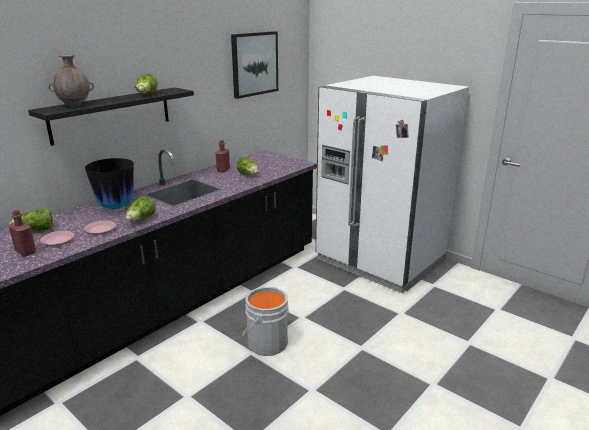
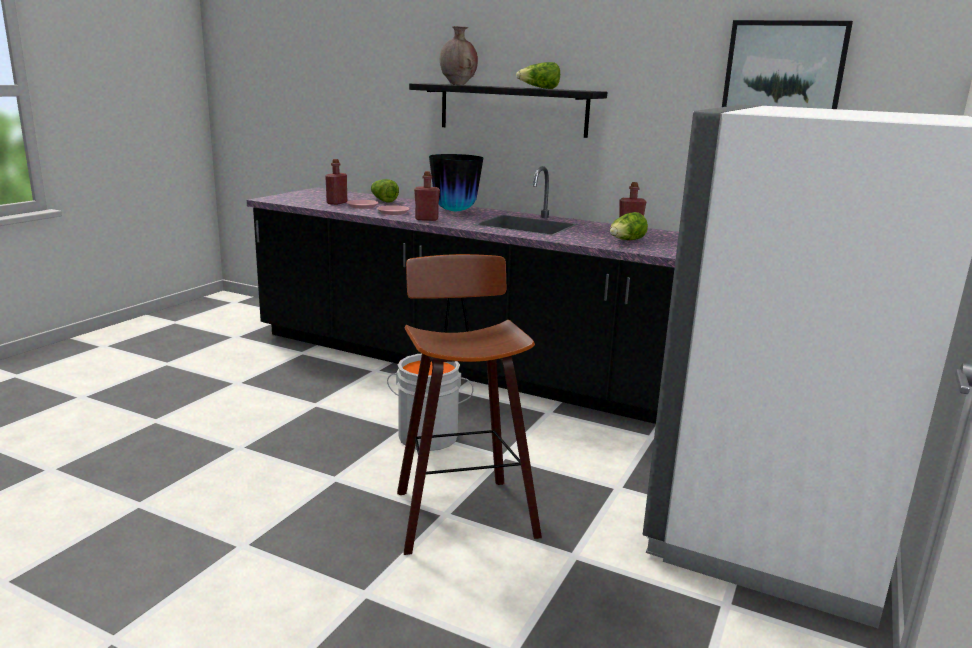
camera: 75 degrees right, 5 degrees down
(141, 220) = (426, 219): lettuce -> red bottle
(360, 342) = (460, 512): none -> stool

